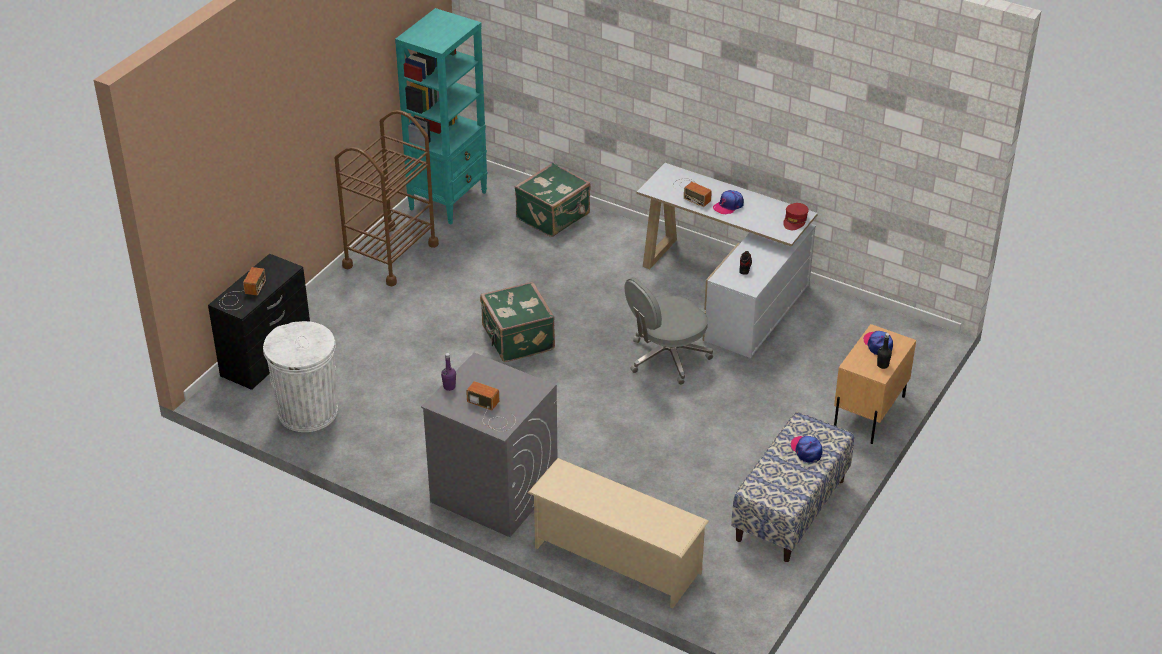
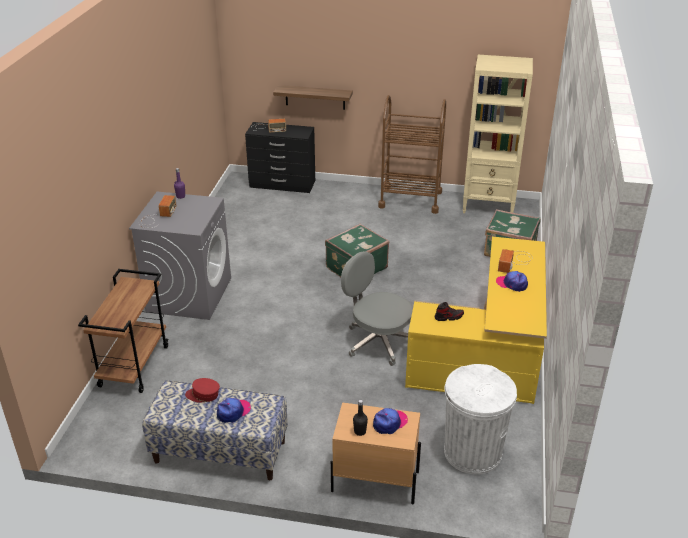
camera: 70 degrees right, 5 degrees down
(262, 214) = (315, 97): none -> shelf
(308, 412) = (238, 209): white trash can -> white trash can (472, 452)
(448, 200) = (489, 206): turquoise bookcase -> beige bookcase
(616, 560) = (134, 365): beige shoe rack -> brown cart
(728, 290) = (489, 357): white desk -> yellow desk
(795, 221) = (521, 324): red cap -> red cap (203, 395)

